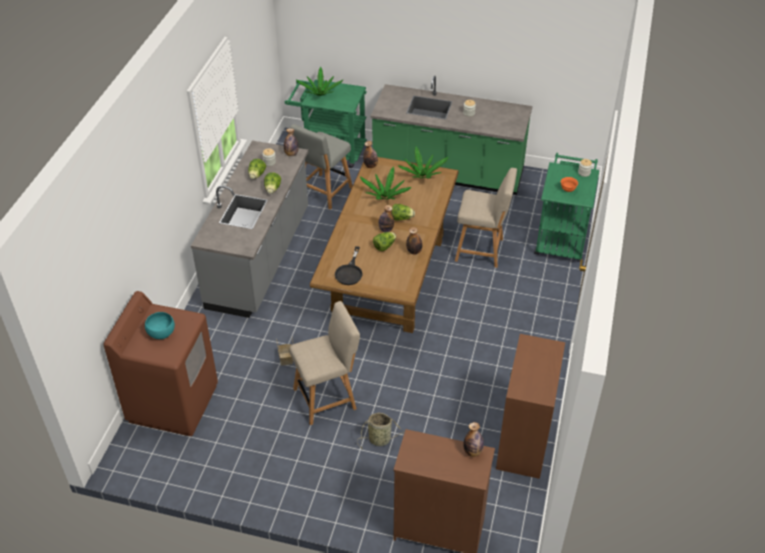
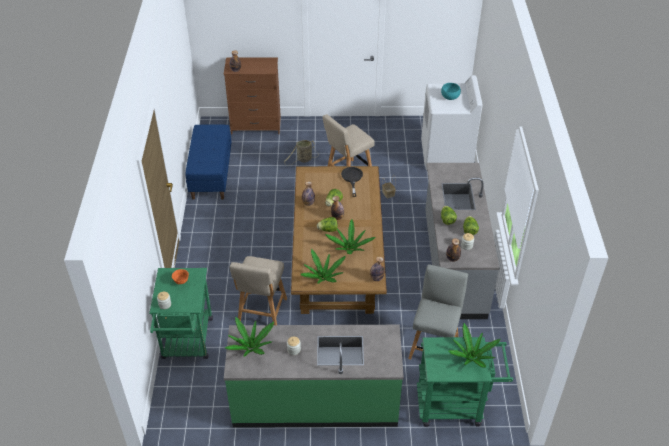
camera: 165 degrees right, 0 degrees up
(173, 402) = (446, 155): brown washing machine -> white washing machine
(482, 250) = (261, 312): beige chair -> beige chair turned 75 degrees counterclockwise
(506, 121) = (251, 346): none -> potted plant
(523, 442) = (211, 174): brown dresser -> blue bench

